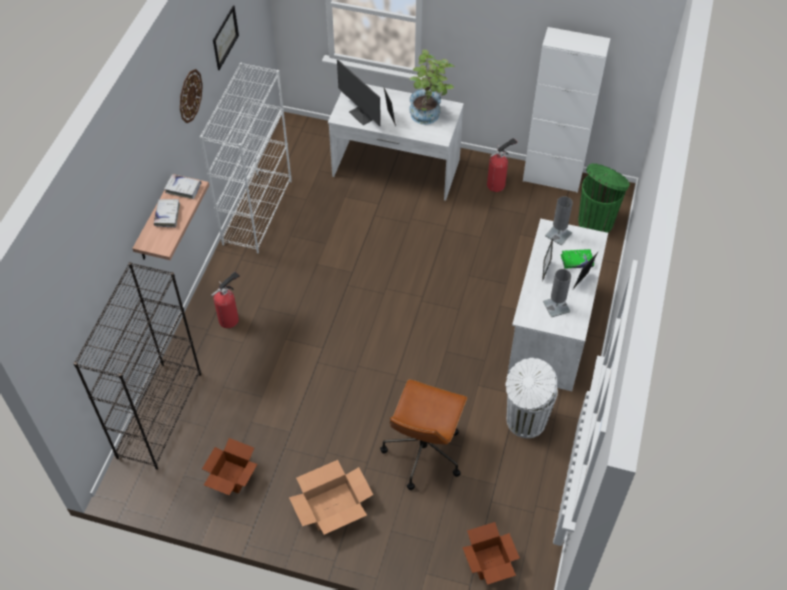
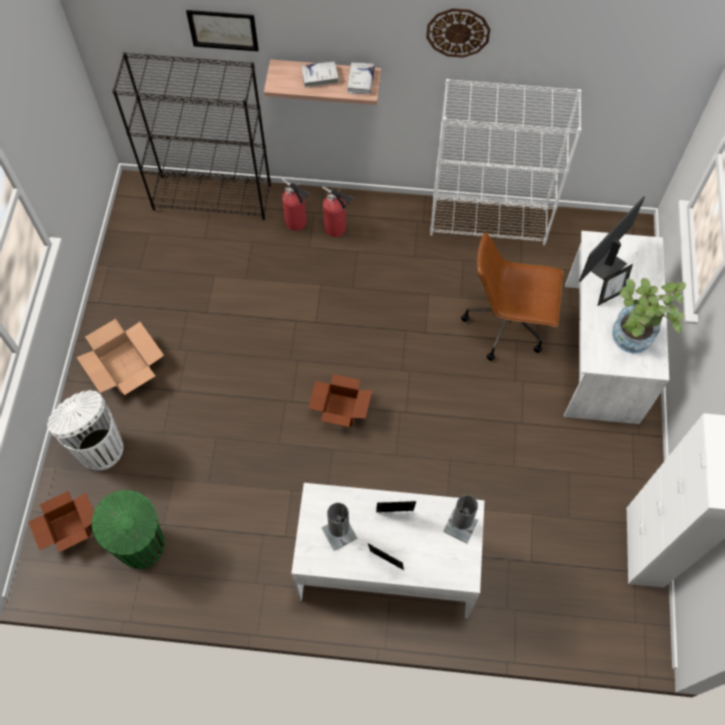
camera: 80 degrees right, 10 degrees up
(225, 37) = (572, 44): picture -> picture (223, 30)
(231, 477) = (150, 272): cardboard box -> cardboard box (340, 409)
(423, 451) = (197, 443): brown office chair -> brown office chair (507, 324)
(497, 184) = (611, 476): fire extinguisher -> fire extinguisher (297, 223)
(524, 421) = (249, 548): white trash can -> white trash can (99, 448)
(576, 261) = (419, 553): green book -> none
(596, 221) = (581, 613): green trash can -> green trash can (142, 546)

